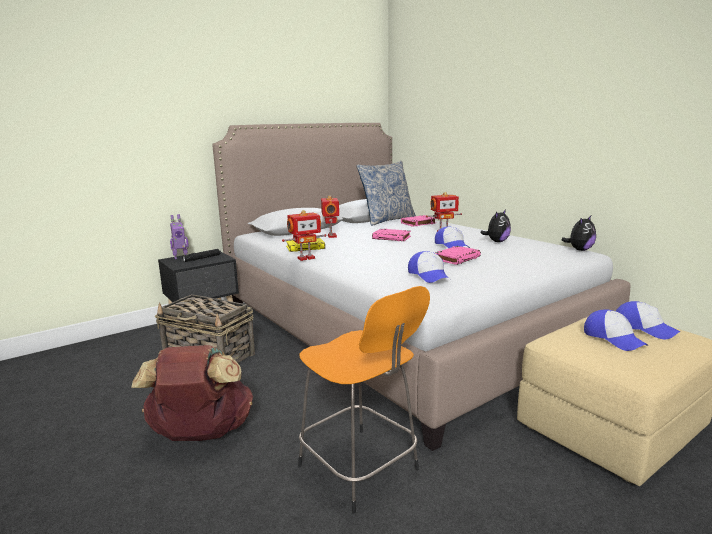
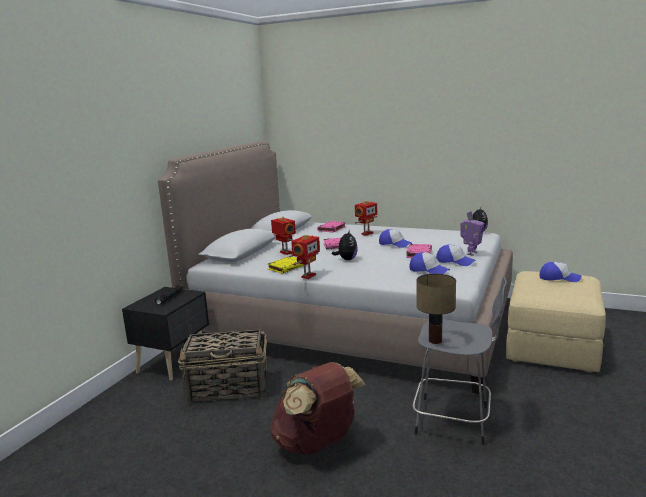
camera: 30 degrees left, 0 degrees up
(180, 257) = (143, 301): toy robot -> toy robot (471, 253)
(321, 353) = (436, 341): none -> table lamp
(361, 470) = (455, 421): orange stool -> grey stool
(387, 220) = (301, 230): pillow -> none
(496, 241) = (417, 235): plush toy -> plush toy (346, 259)
(613, 338) = (554, 288): cap -> cap (455, 261)

